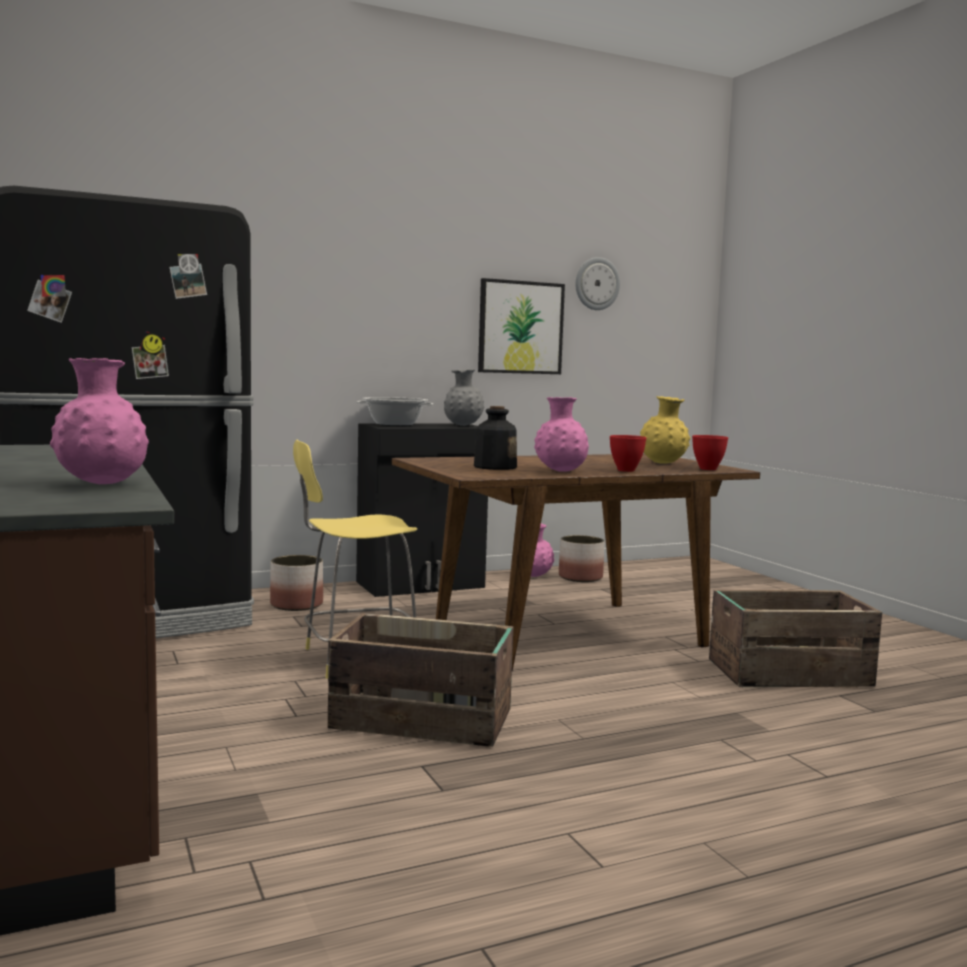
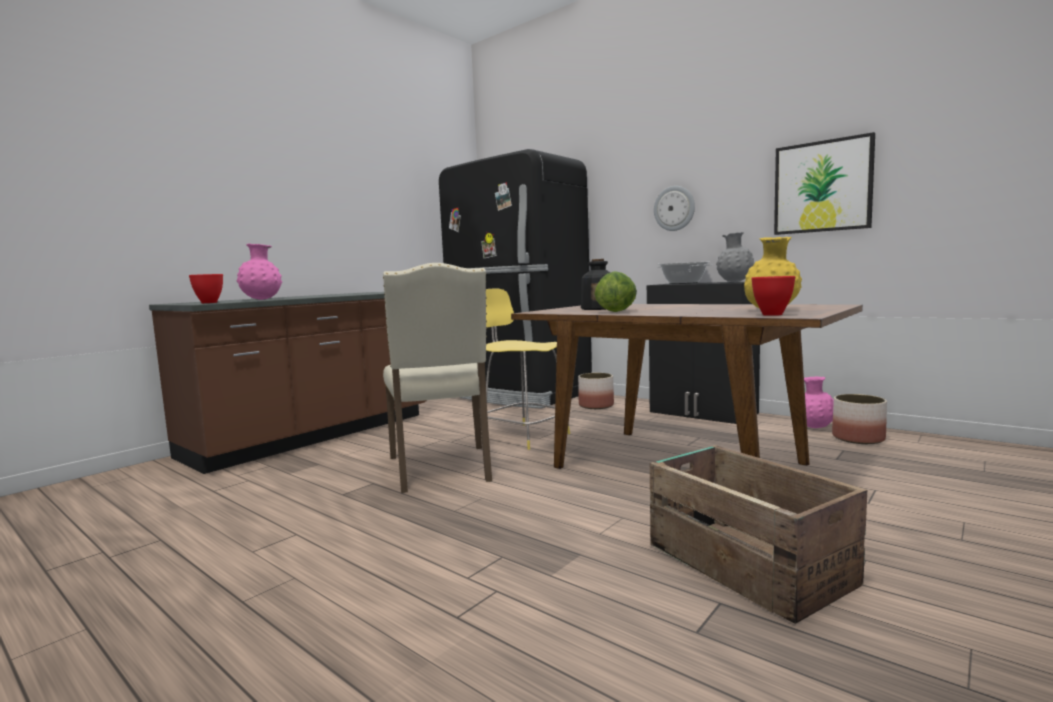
camera: 65 degrees right, 0 degrees up
(424, 720) = (442, 469): crate -> beige chair
(560, 471) = (616, 311): pink vase -> lettuce
(596, 284) = (927, 121): wall clock -> wall clock (674, 208)
(626, 470) = (675, 313): red bowl -> red bowl (210, 302)

